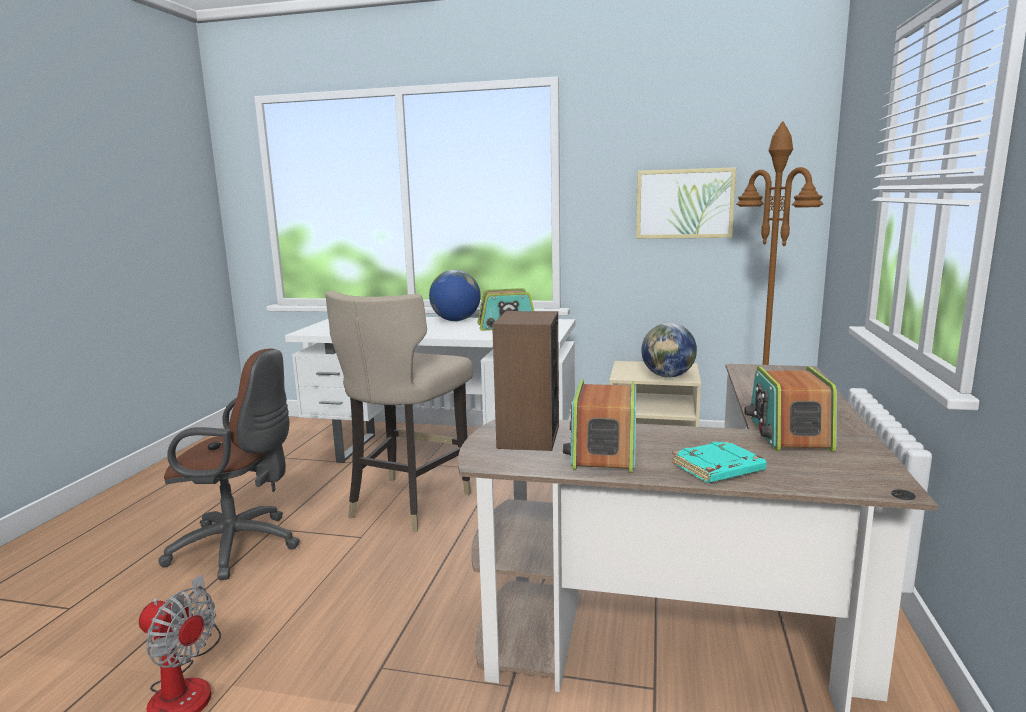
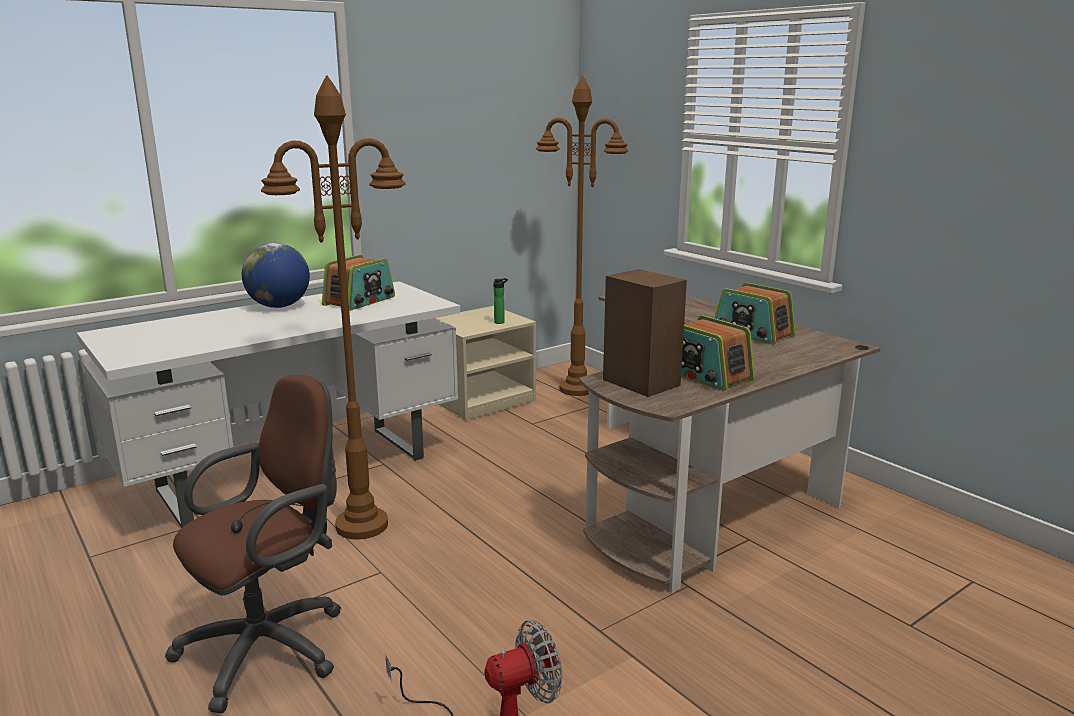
camera: 50 degrees left, 5 degrees up
(408, 502) = (361, 526): beige stool -> brown floor lamp
(668, 376) = (500, 322): globe -> bottle
(684, 203) = (472, 148): picture -> none
(718, 469) = (777, 363): turquoise book -> none

